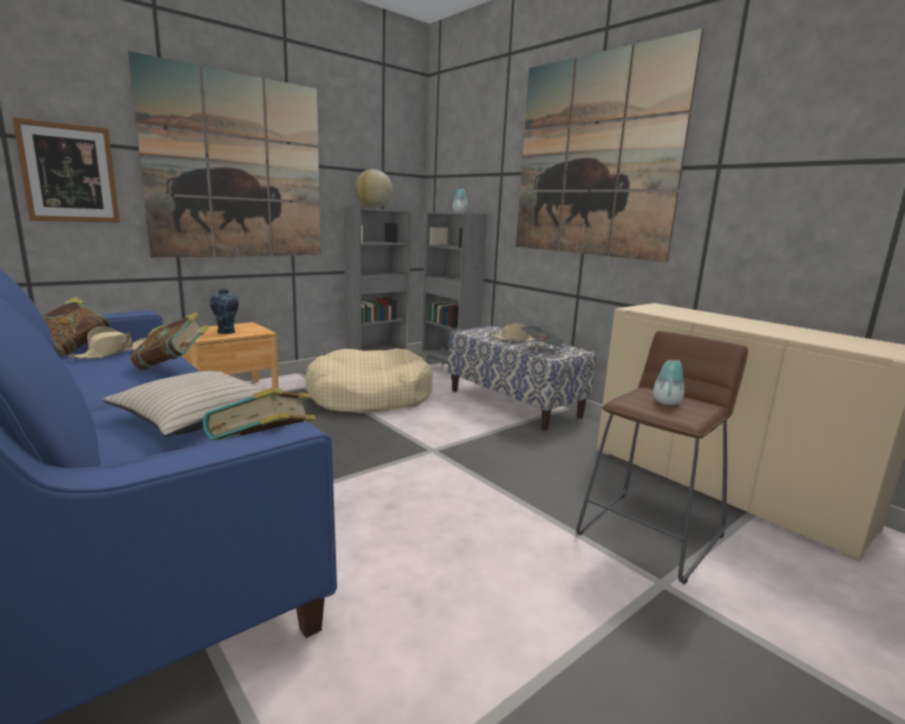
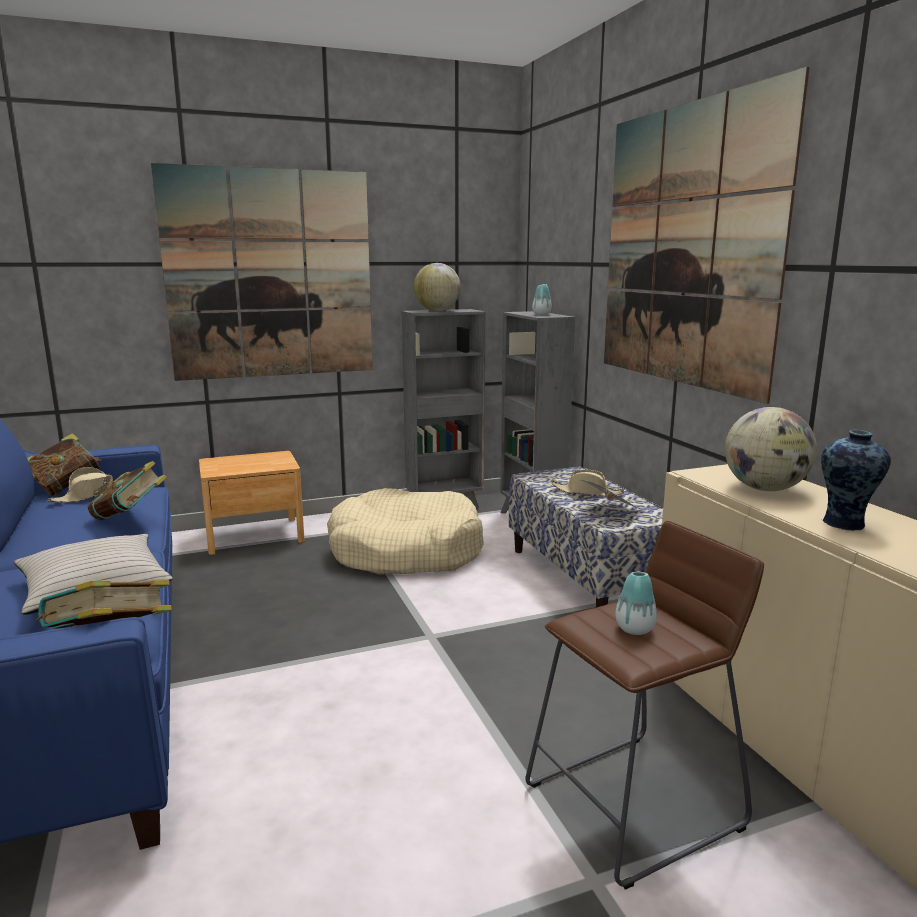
camera: 20 degrees right, 0 degrees up
(69, 173) = (94, 297): picture -> none
(226, 332) = (247, 465): vase -> vase (845, 524)
(687, 314) = (765, 489): none -> globe

